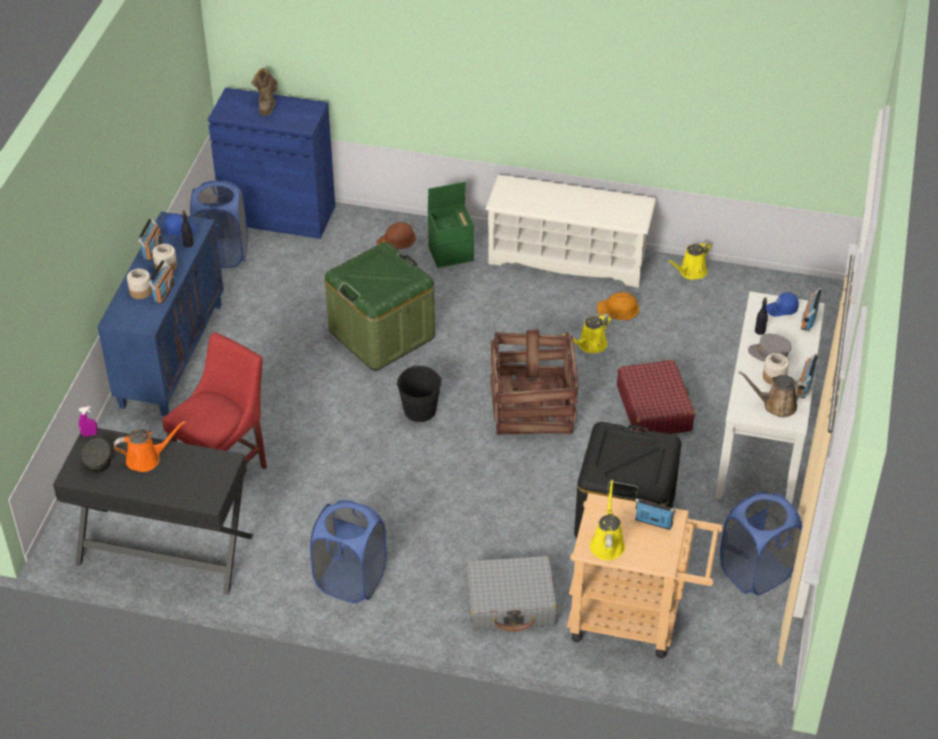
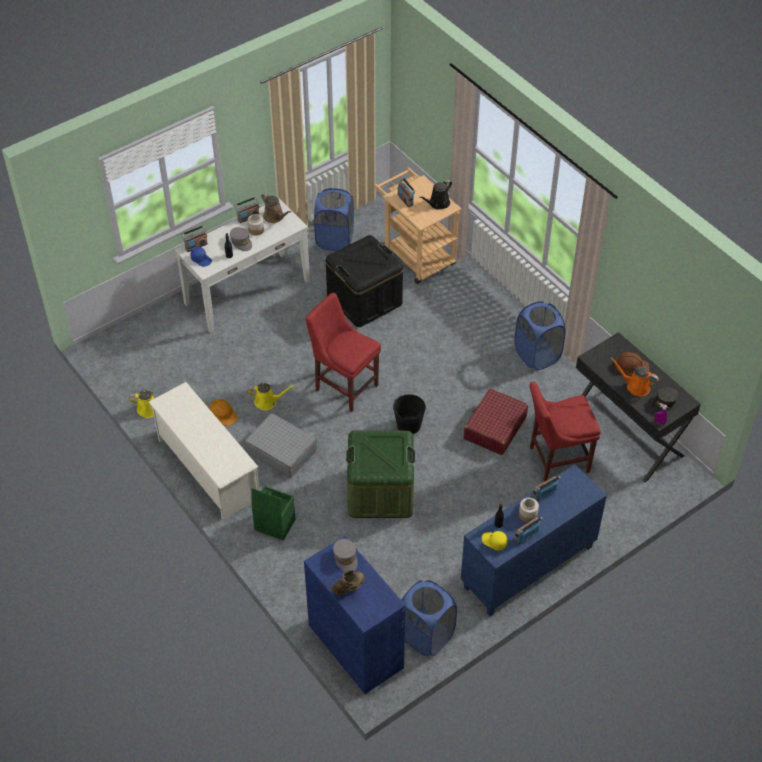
camera: 140 degrees left, 5 degrees up
(140, 291) = (559, 504): jar -> none
(180, 229) = (494, 542): blue cap -> yellow cap
(293, 120) = (345, 558): none -> grey cap
(397, 240) = (297, 562): brown hard hat -> brown hard hat (631, 365)
(511, 602) = (466, 296): grey suitcase -> grey suitcase (281, 451)
(532, 408) = (344, 386): crate -> red chair
(607, 543) = (438, 204): yellow watering can -> black watering can
(654, 408) = (280, 343): red suitcase -> red suitcase (494, 428)

